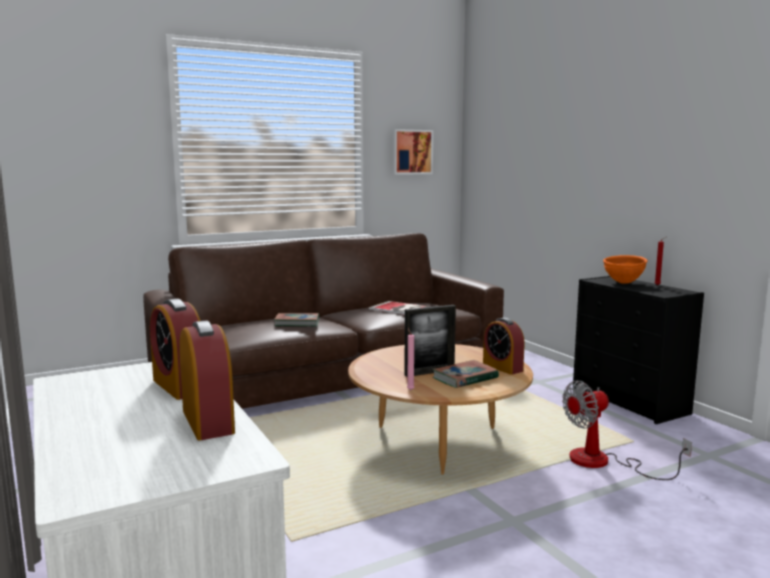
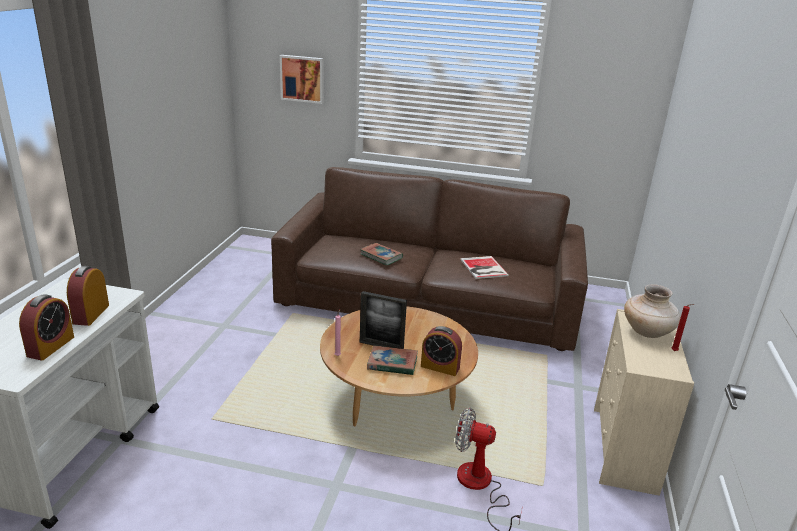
camera: 40 degrees right, 15 degrees up
(411, 152) = (597, 103): picture -> picture (302, 78)
(502, 367) = (440, 367): alarm clock -> alarm clock turned 75 degrees counterclockwise
(623, 283) = (647, 332): orange bowl -> beige vase
(630, 401) = (624, 450): black dresser -> beige dresser

